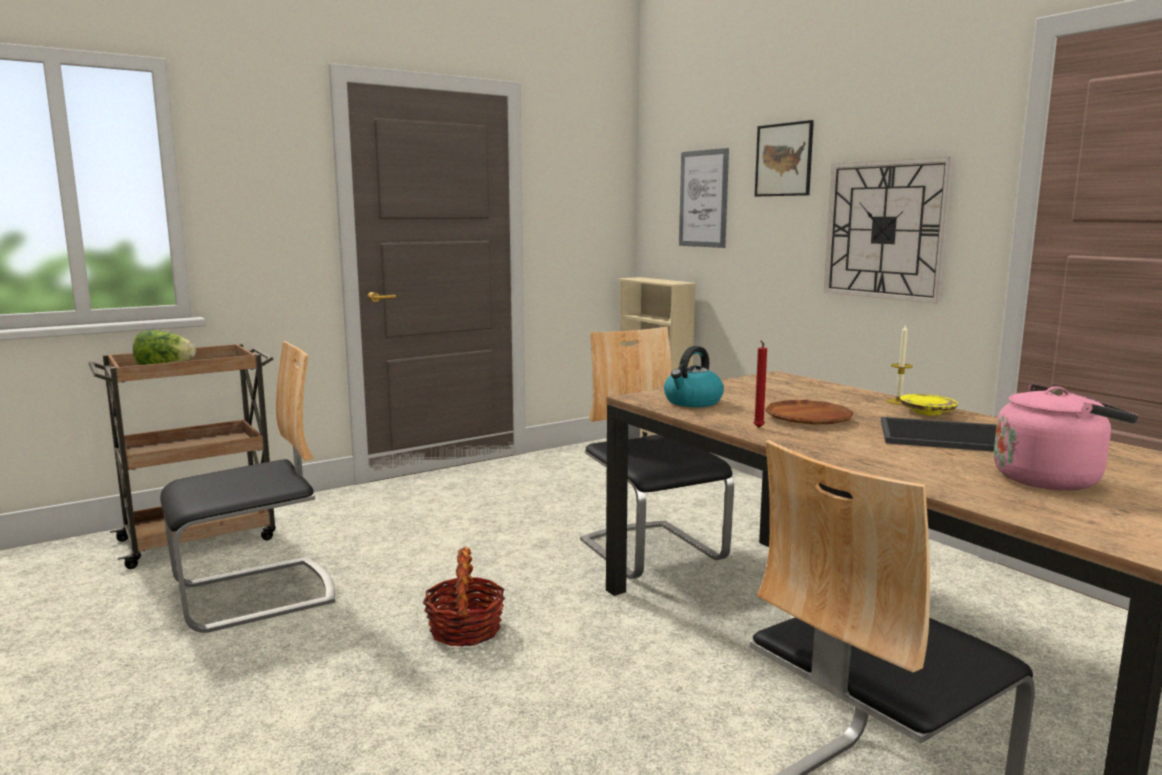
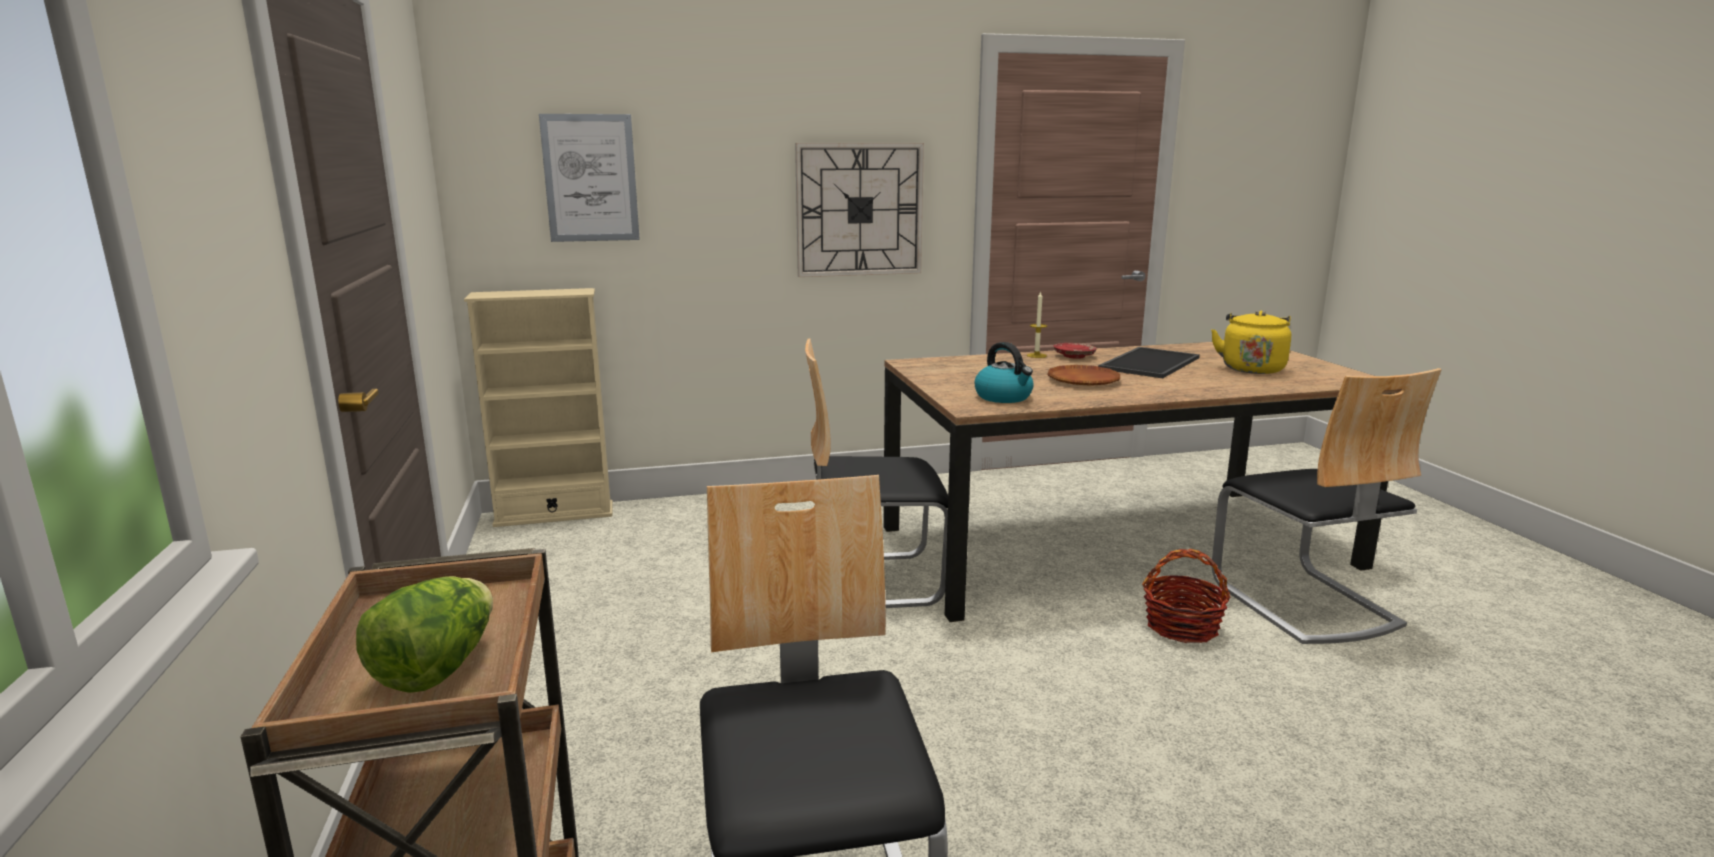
camera: 70 degrees left, 5 degrees up
(465, 630) = (1007, 717): basket -> basket (1182, 626)
(758, 428) = (1110, 395): red candle -> none
(784, 160) = (723, 134): picture -> none
(927, 412) = (1074, 356): yellow plate -> red plate
(1052, 479) = (1251, 368): pink kettle -> yellow kettle

